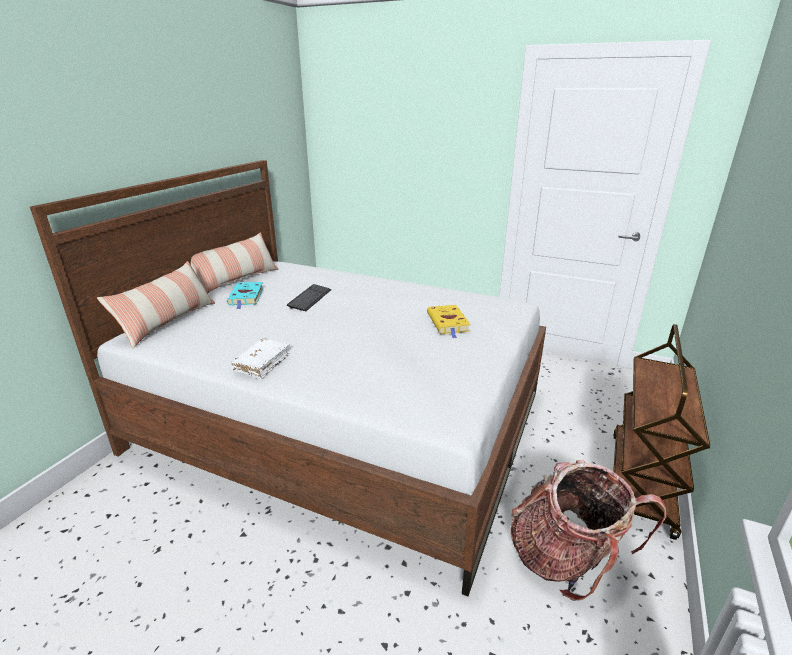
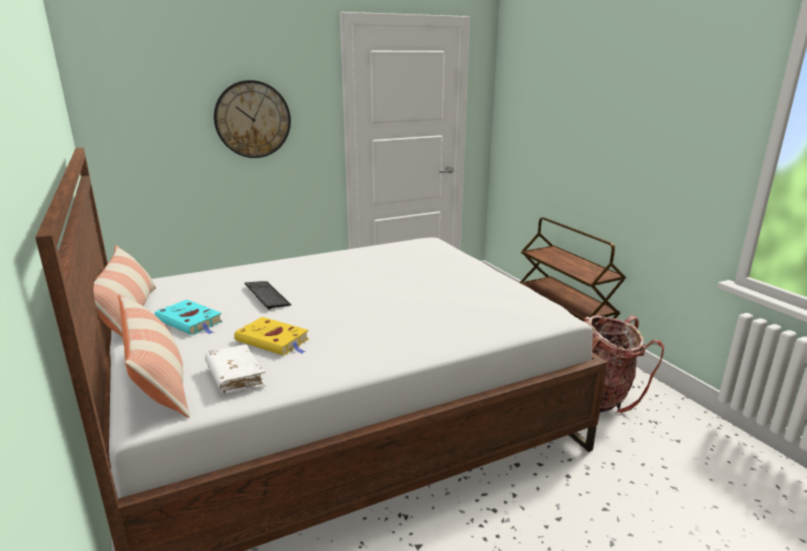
camera: 50 degrees left, 5 degrees down
(262, 363) = (363, 353): white book -> white book (235, 377)
(426, 152) = (252, 119): none -> wall clock
(448, 323) = (421, 267): yellow book -> yellow book (274, 341)

